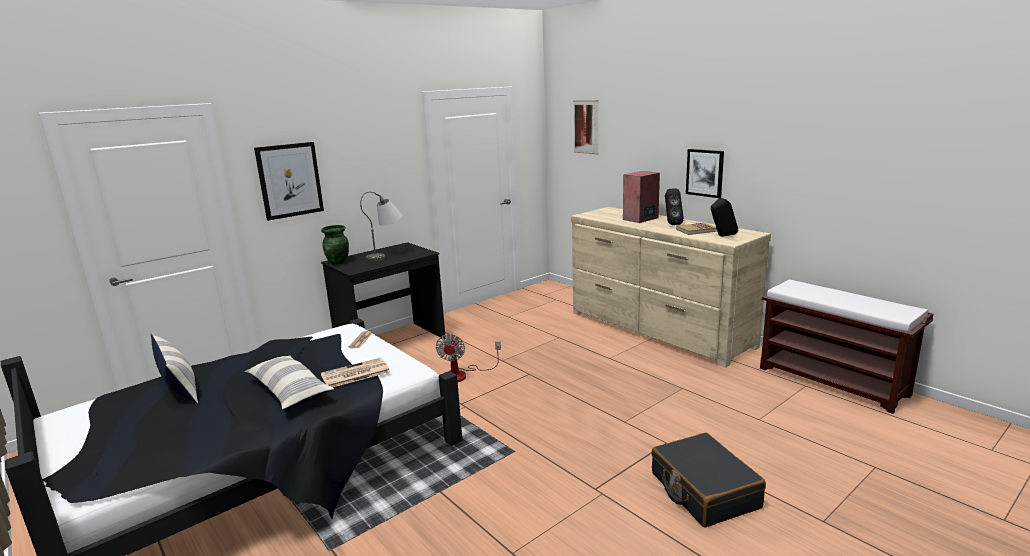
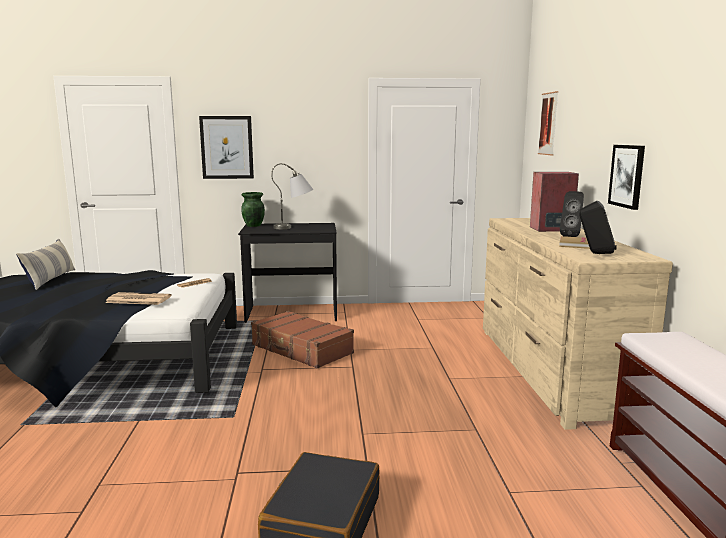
camera: 35 degrees right, 5 degrees down
(289, 391) = (84, 297): pillow -> none
(462, 374) = (301, 350): fan -> brown suitcase

